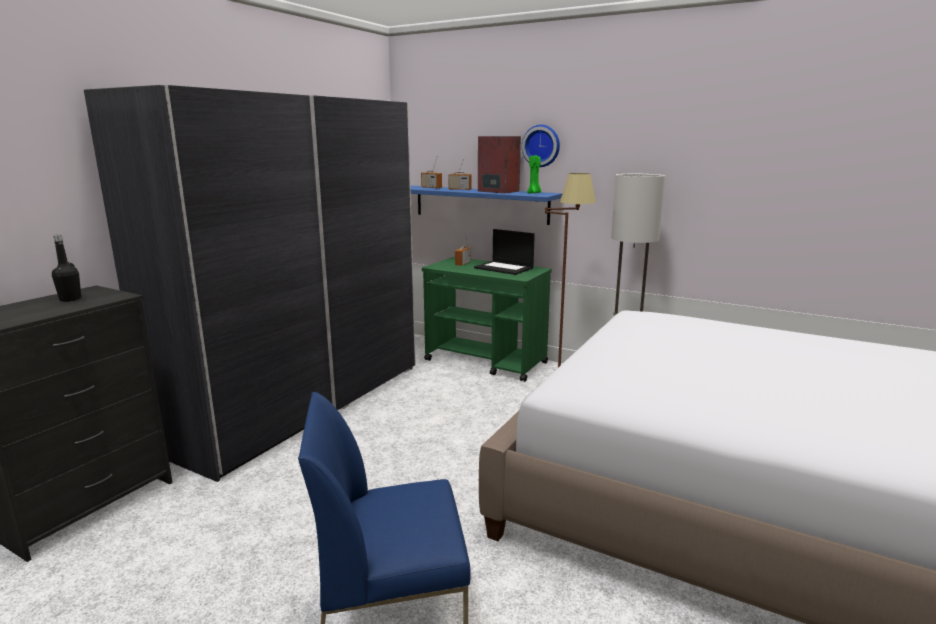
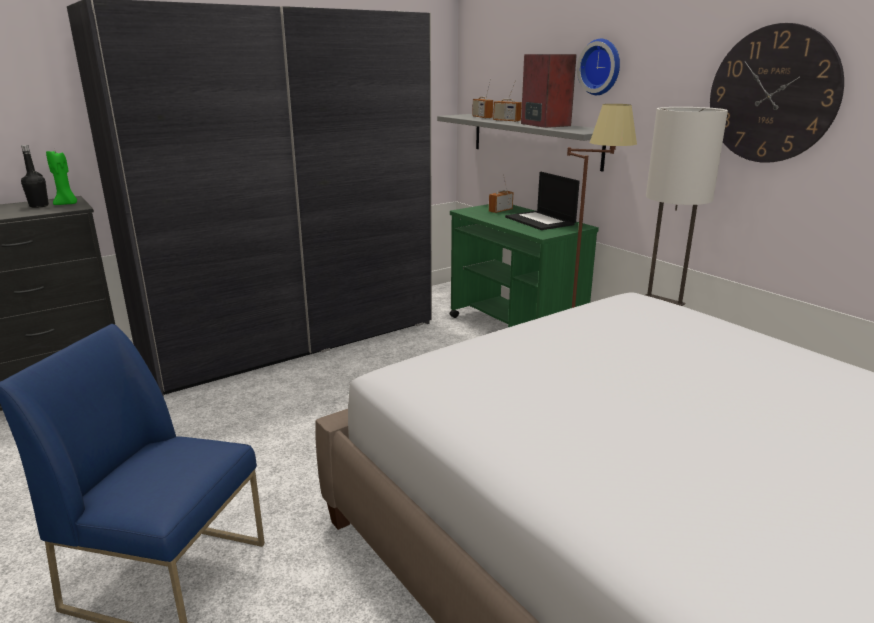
camera: 25 degrees right, 5 degrees up
(480, 204) = (534, 140): blue shelf -> grey shelf
(534, 193) = (581, 129): green candle -> green candle (67, 204)
(684, 164) = (772, 95): none -> wall clock

